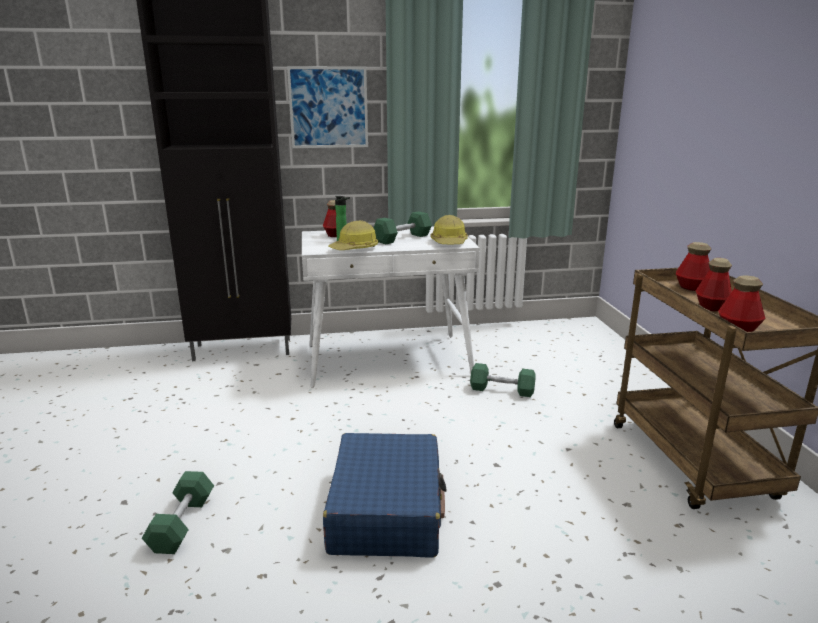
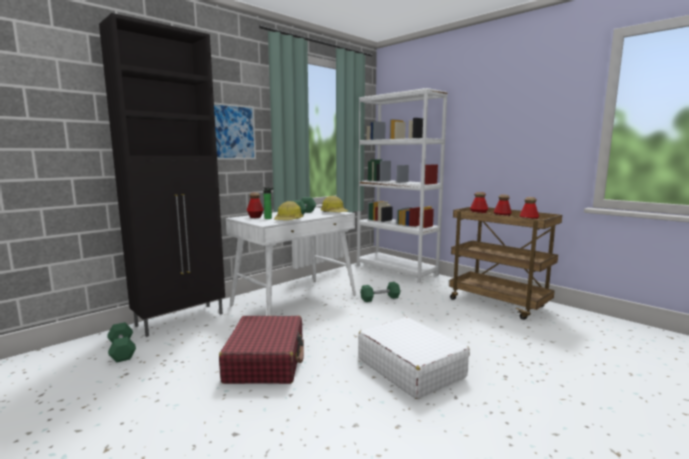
camera: 35 degrees left, 10 degrees down
(182, 524) = (302, 426): green dumbbell -> green dumbbell (122, 350)
(251, 431) = (266, 361): none -> red suitcase
(387, 509) = (410, 368): blue suitcase -> white suitcase
(600, 348) = (396, 270): none -> white bookcase

